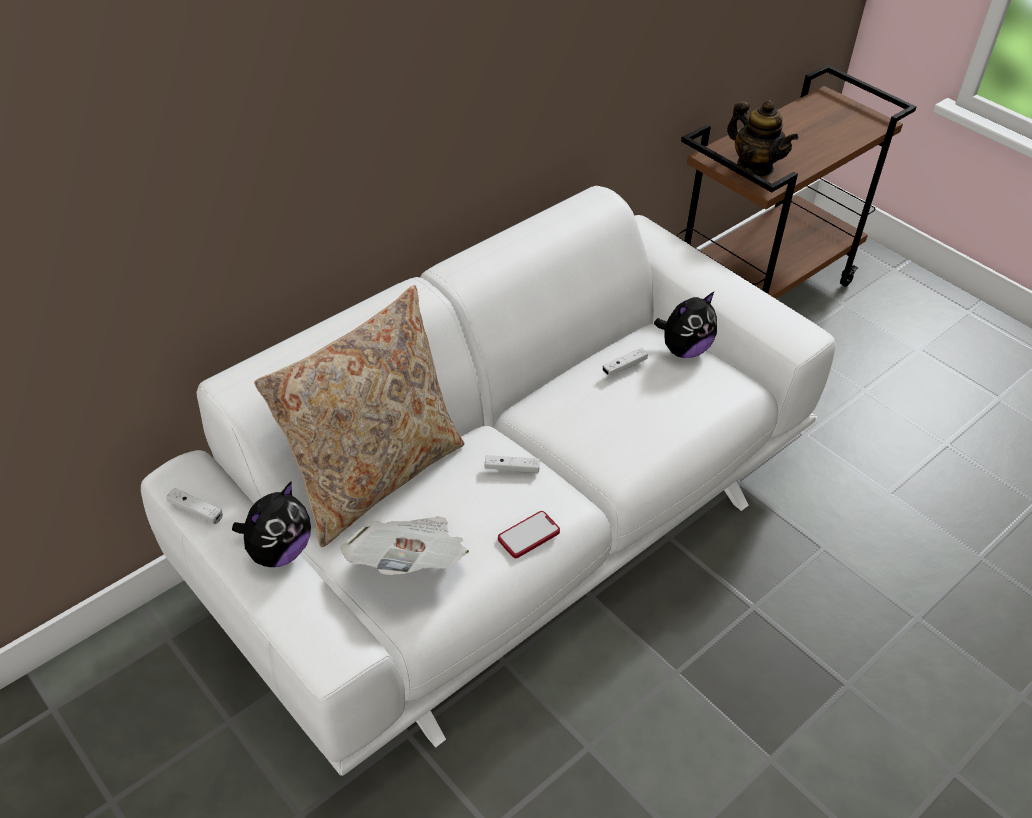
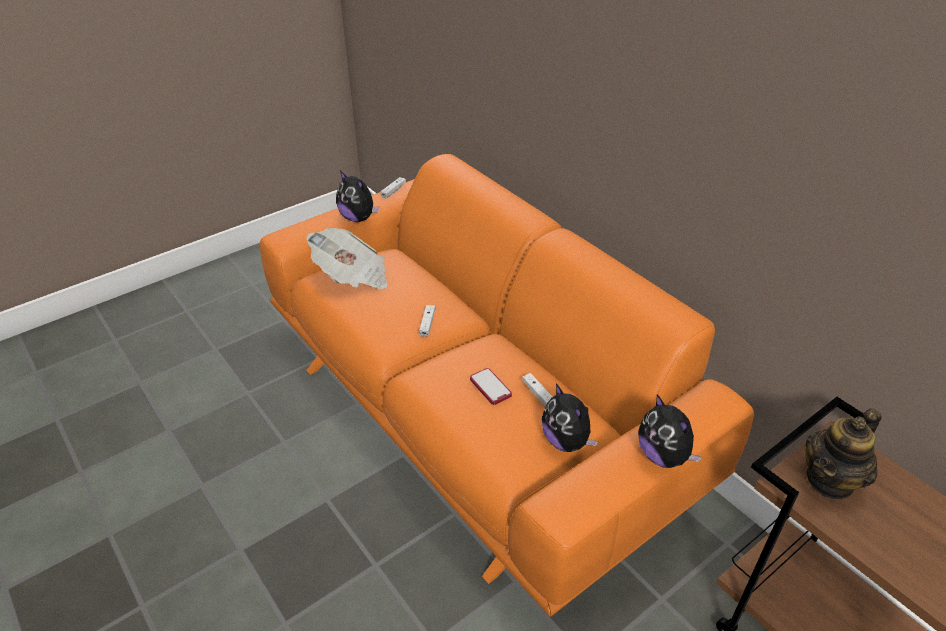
camera: 95 degrees right, 5 degrees down
(374, 475) = (436, 270): beige pillow -> none
(512, 524) = (475, 412): white sofa -> orange sofa
(528, 535) = (361, 325): phone -> phone (490, 387)
(716, 269) = (663, 456): none -> plush toy

